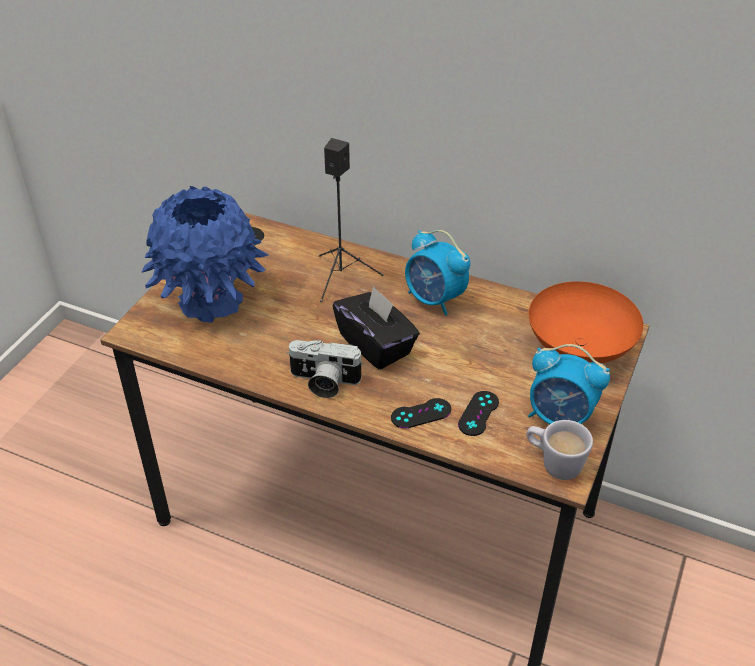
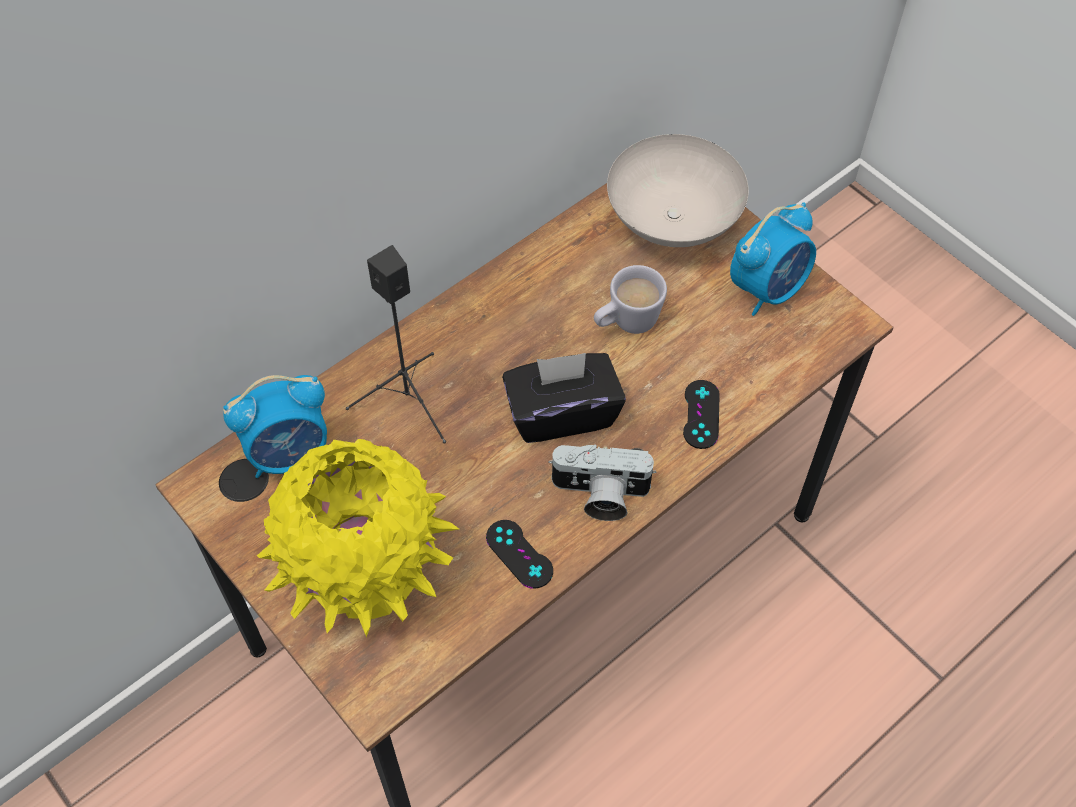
camera: 65 degrees left, 15 degrees up
(210, 301) = (365, 576): blue vase -> yellow vase
(323, 382) = (599, 495): camera -> camera turned 60 degrees clockwise
(434, 300) = (513, 318): alarm clock -> alarm clock (290, 453)
(478, 413) = (727, 359): black game controller -> black game controller (519, 554)
(553, 463) = (829, 326): white mug -> white mug (626, 323)
(578, 349) = (673, 222): orange bowl -> white bowl

